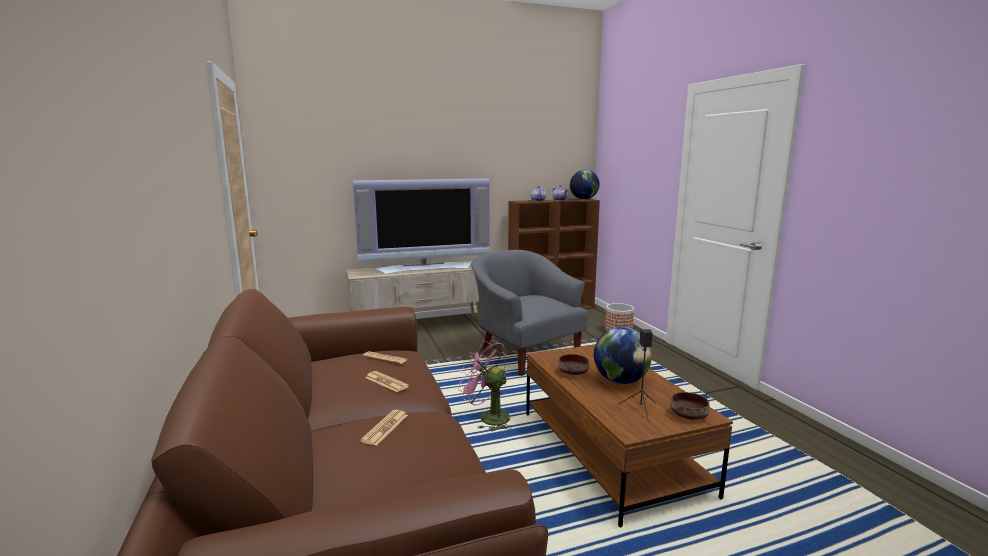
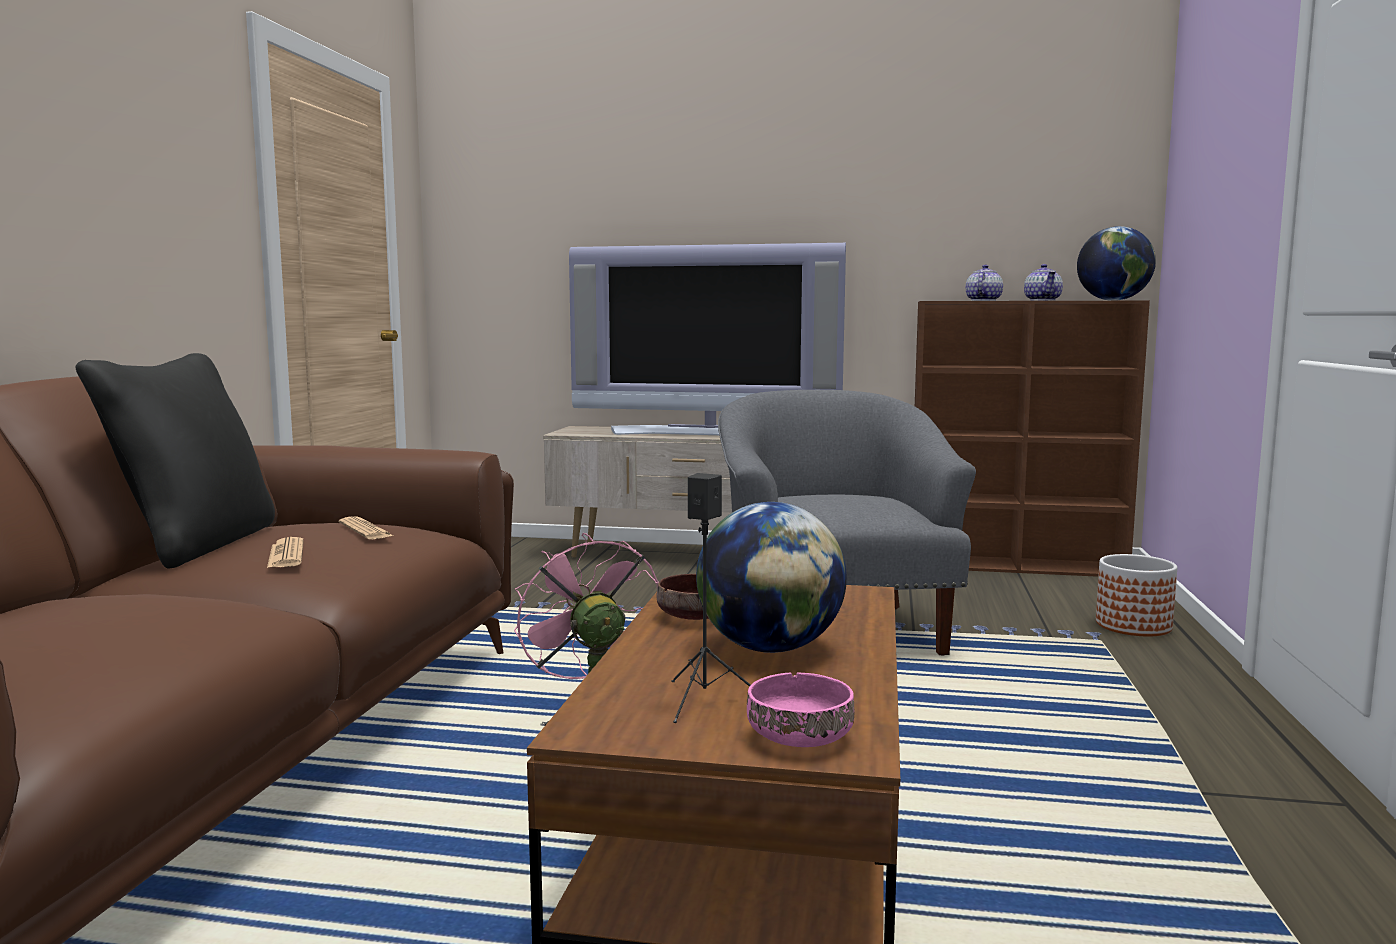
camera: 30 degrees right, 5 degrees down
(315, 385) = (196, 545): none -> black pillow
(385, 428) = (133, 603): newspaper -> none
(689, 415) = (799, 738): brown bowl -> pink bowl

